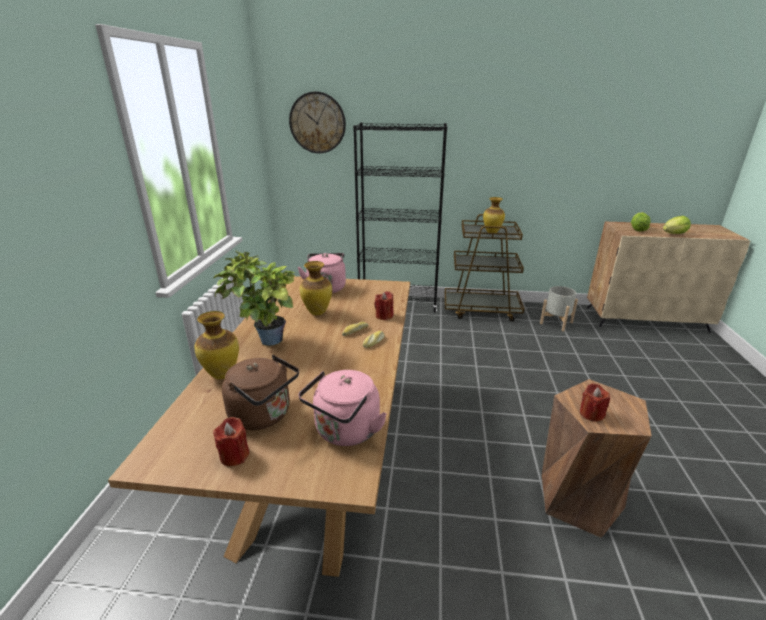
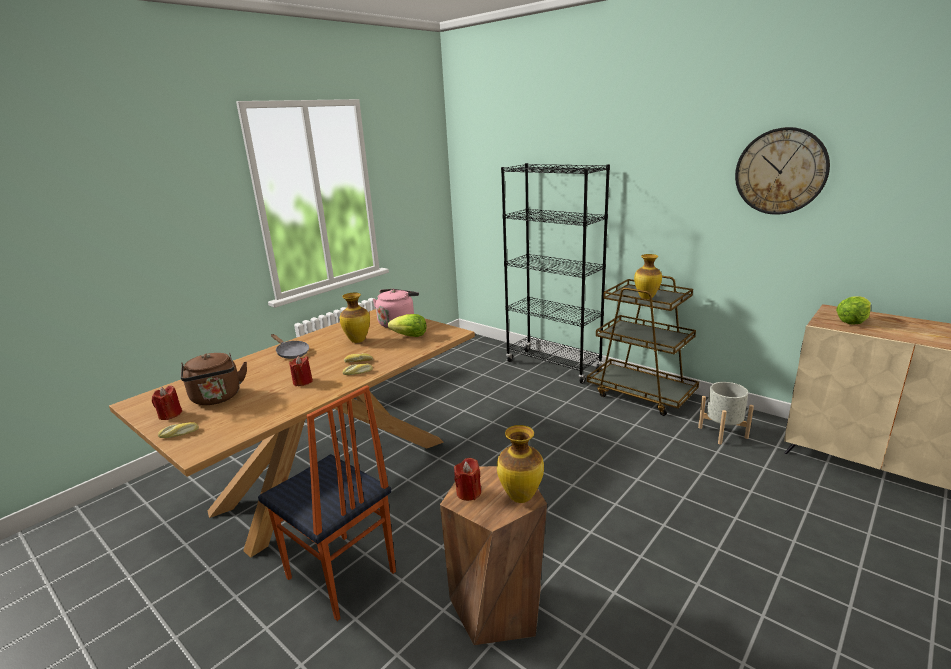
camera: 35 degrees right, 5 degrees down
(222, 374) = (236, 367): vase -> vase (520, 497)
(265, 342) = (291, 353): potted plant -> grey frying pan
(291, 472) = (179, 434): none -> bread
(317, 123) = (491, 163): wall clock -> wall clock (780, 171)
(345, 432) = (239, 424): pink kettle -> none
(384, 316) = (400, 355): red candle -> red candle (302, 382)
(445, 544) = (340, 576): none -> chair
(674, 234) = (905, 336): lettuce -> lettuce (410, 336)

